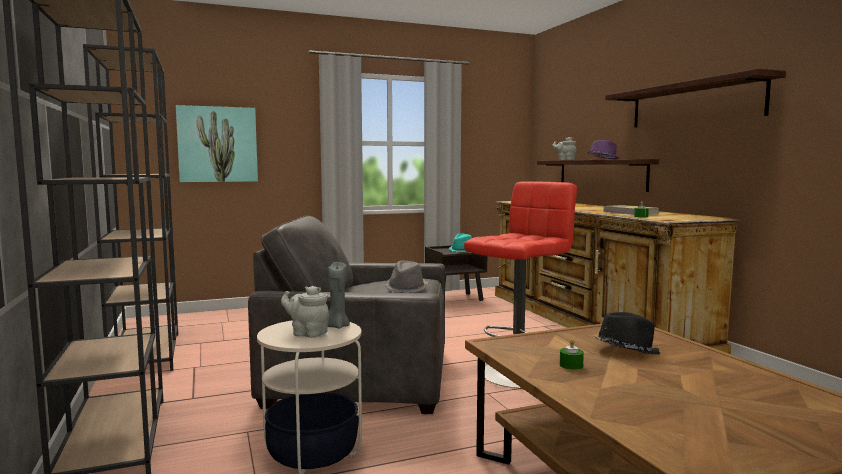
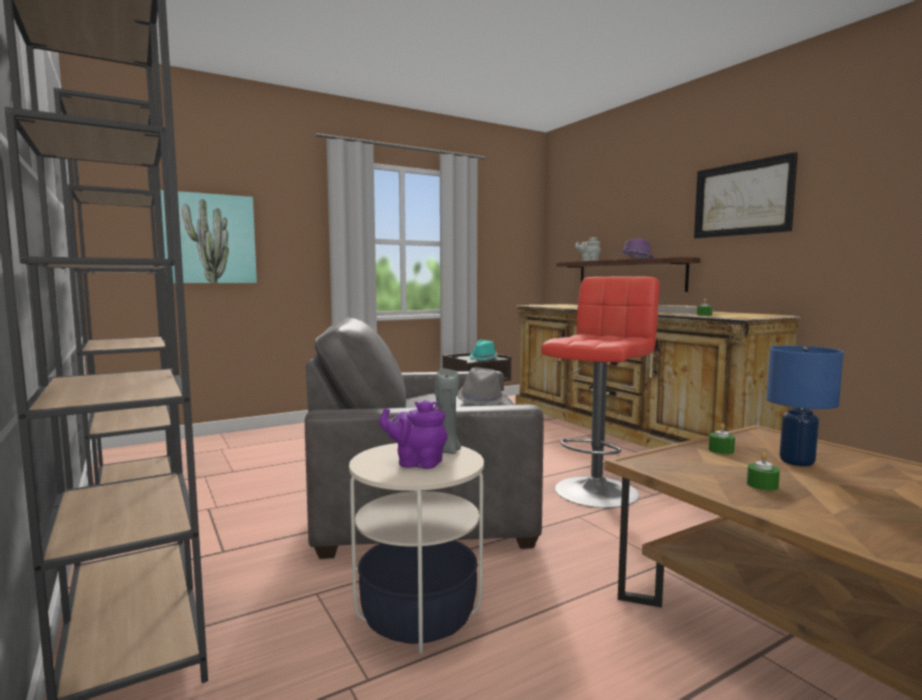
camera: 10 degrees left, 0 degrees up
(307, 333) = (416, 463): grey teapot -> purple teapot
(573, 338) = (721, 450): none -> green candle
(625, 350) = (794, 462): black hat -> blue table lamp
(694, 104) = (742, 199): shelf -> picture

